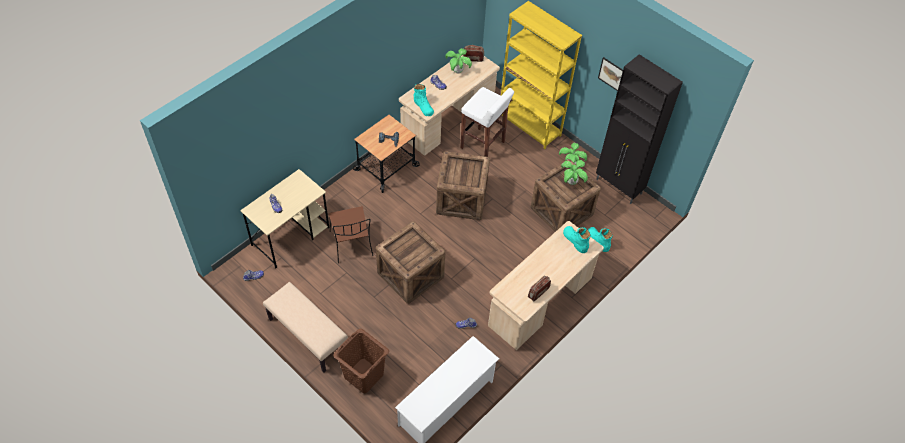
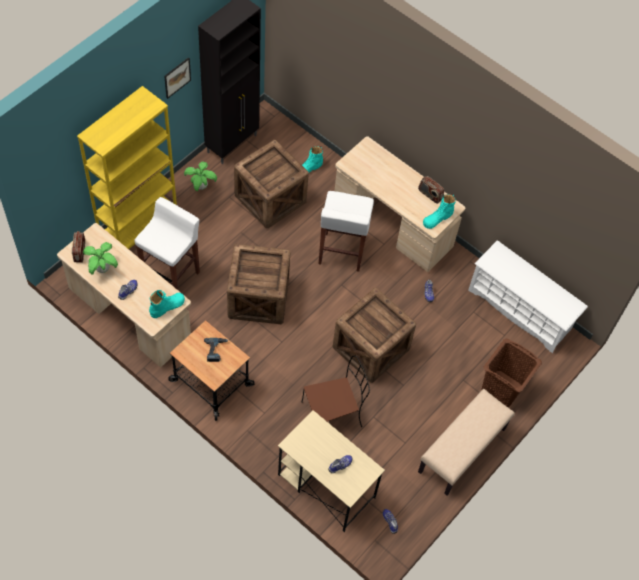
camera: 95 degrees left, 5 degrees up
(507, 260) = (341, 253): none -> white stool
(571, 182) = (267, 166): potted plant -> none
(575, 241) = (362, 159): turquoise boot -> turquoise boot (438, 218)

